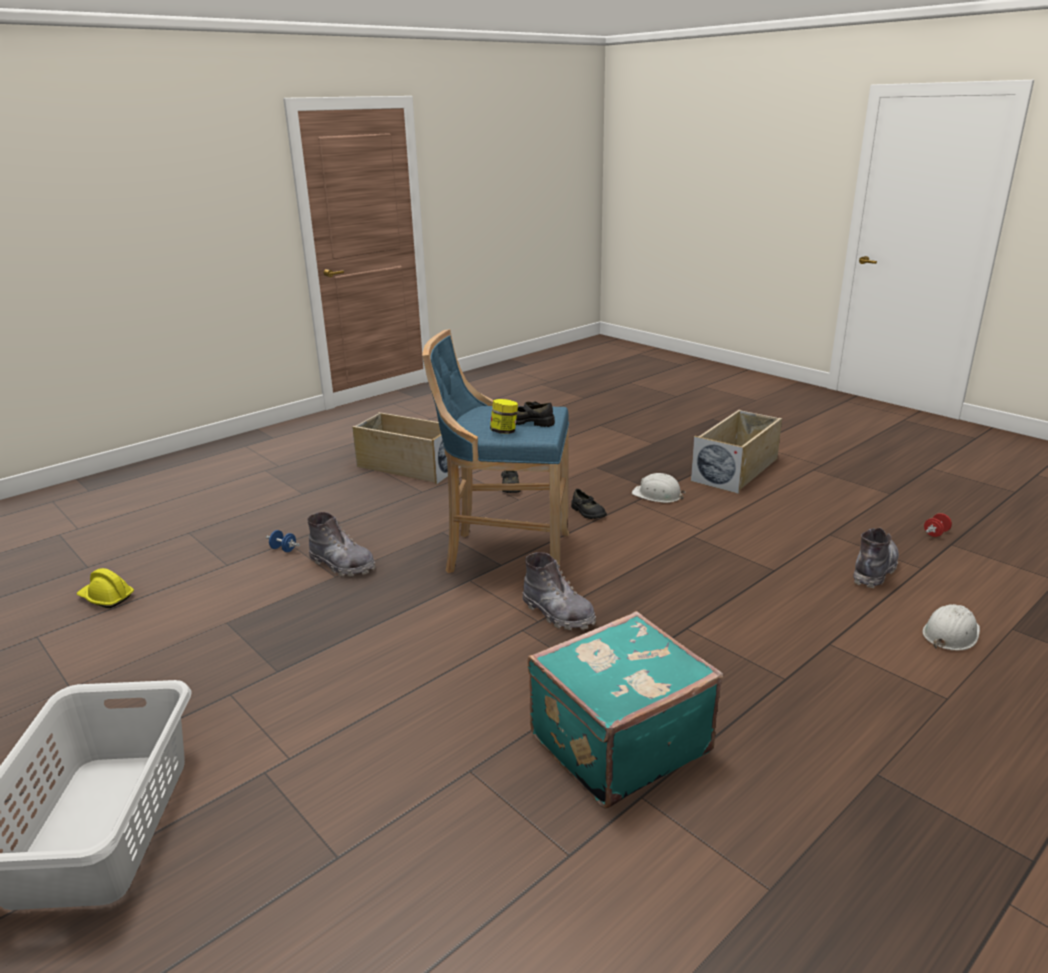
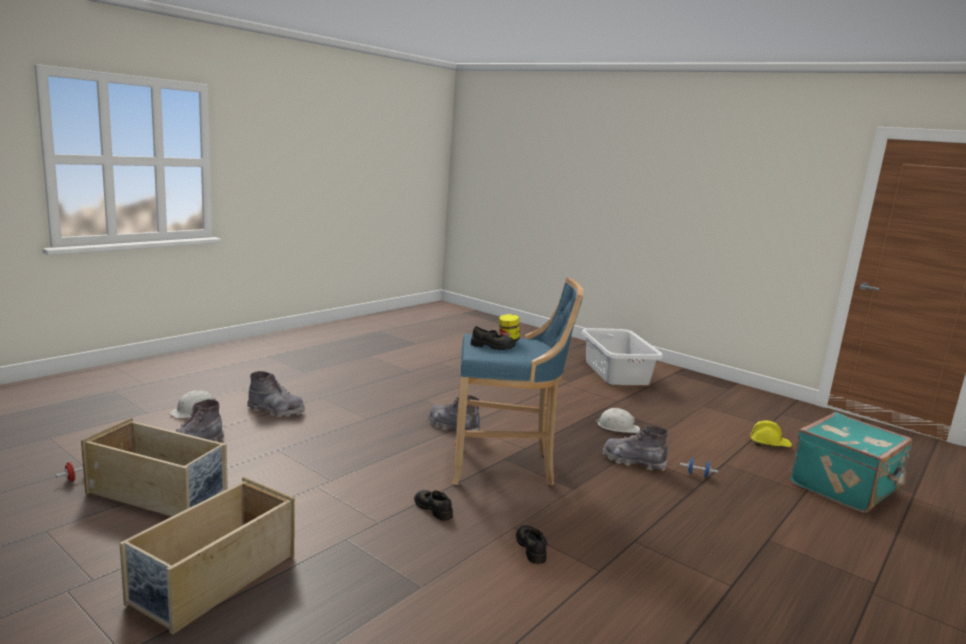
camera: 170 degrees right, 10 degrees down
(408, 466) = (692, 589): beige storage box -> beige storage box (159, 493)
(617, 742) = (419, 382): turquoise suitcase -> turquoise suitcase (845, 488)
(657, 495) = (348, 532): white hard hat -> white hard hat (617, 427)
(834, 639) = (276, 411): none -> grey boot

